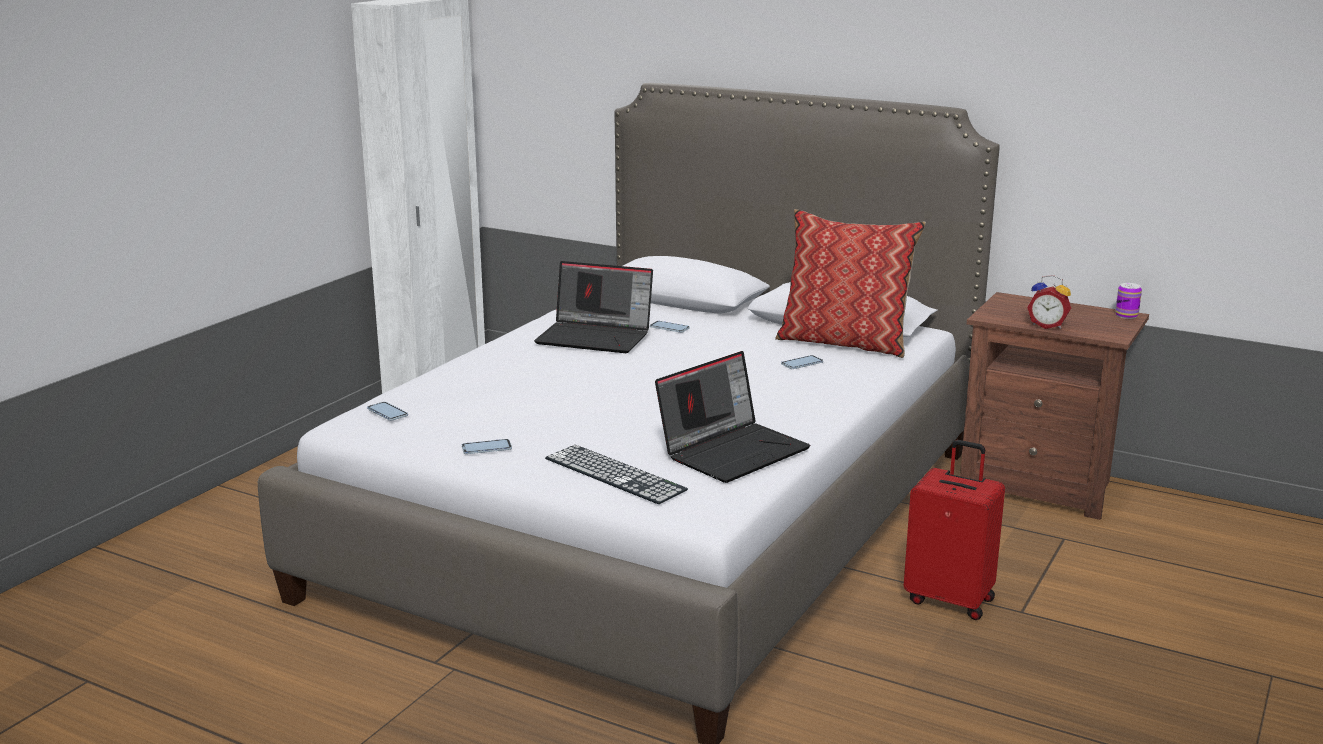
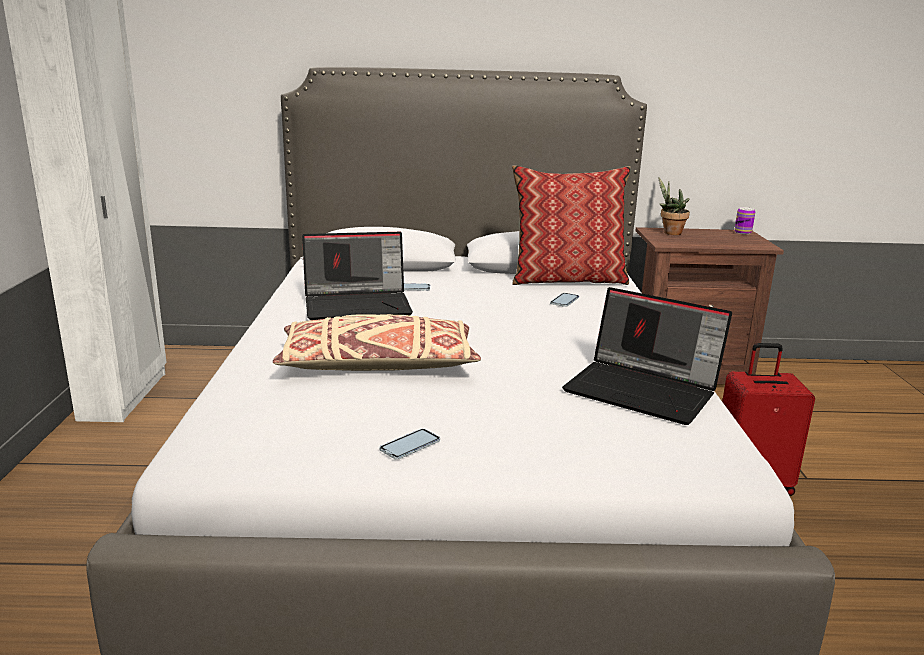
camera: 30 degrees left, 0 degrees up
(387, 412) = (237, 427): phone -> none
(541, 390) = (378, 365): none -> beige pillow
(615, 474) = (585, 443): keyboard -> none
(733, 450) = (644, 390): laptop -> laptop turned 105 degrees clockwise
(1024, 304) = (669, 232): none -> potted plant
(1047, 325) = (713, 244): alarm clock -> none

